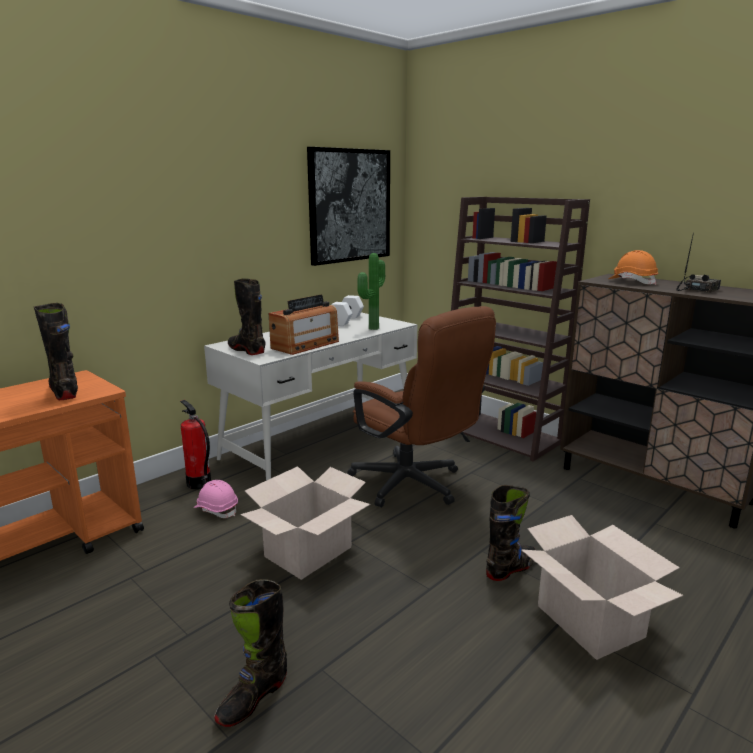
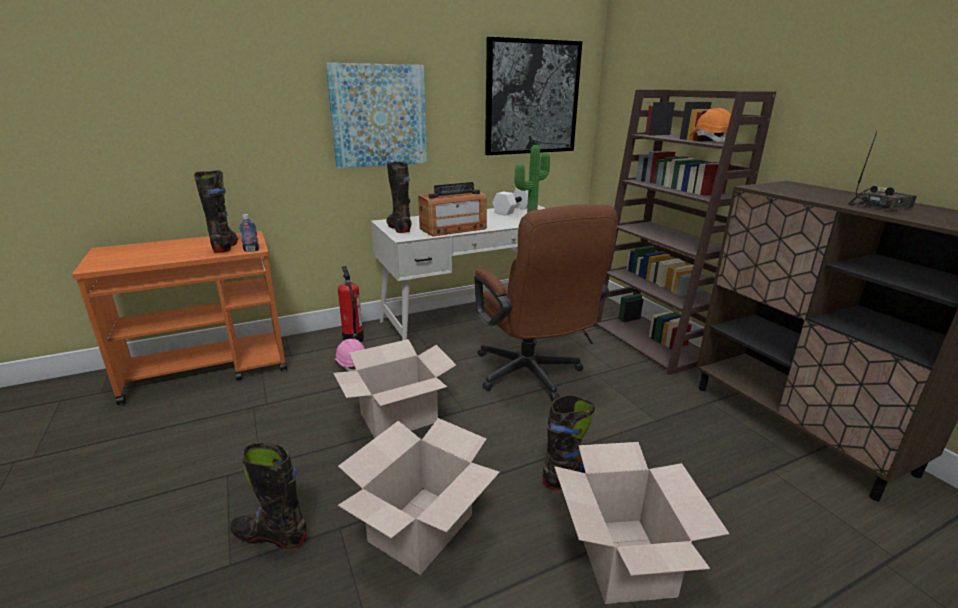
camera: 20 degrees right, 5 degrees up
(104, 392) = (251, 250): none -> bottle
(208, 230) = (379, 116): none -> picture
(253, 697) = (270, 536): black boot -> black boot turned 45 degrees clockwise
(402, 646) = (421, 527): none -> cardboard box
(632, 282) = (802, 191): orange hard hat -> orange hard hat (710, 141)

